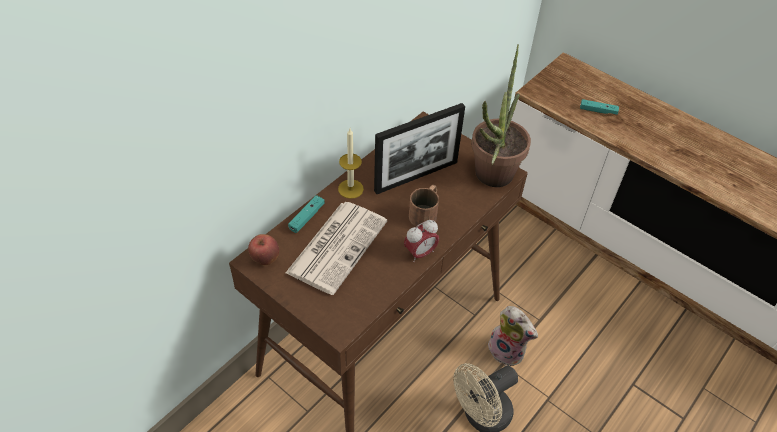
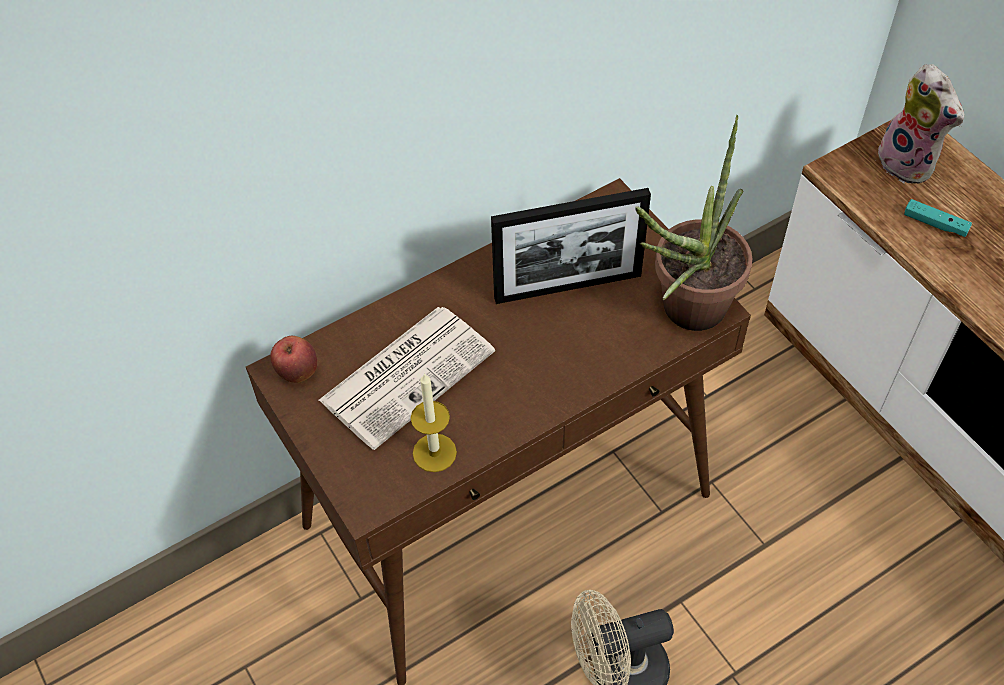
camera: 20 degrees right, 5 degrees up
(307, 217) = (379, 320): turquoise game controller -> none
(350, 189) = (460, 287): candle -> candle (434, 453)
(420, 253) = (528, 413): alarm clock -> none
(425, 212) = (561, 348): brown mug -> none
(508, 351) = (695, 582): plush toy -> plush toy (909, 163)

